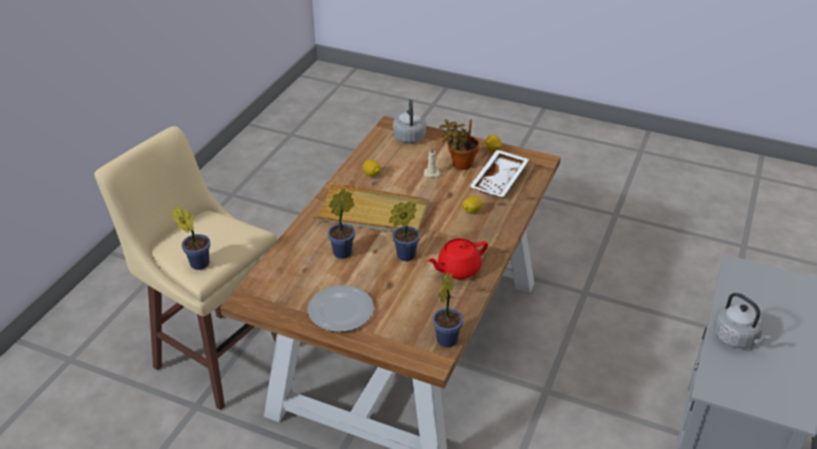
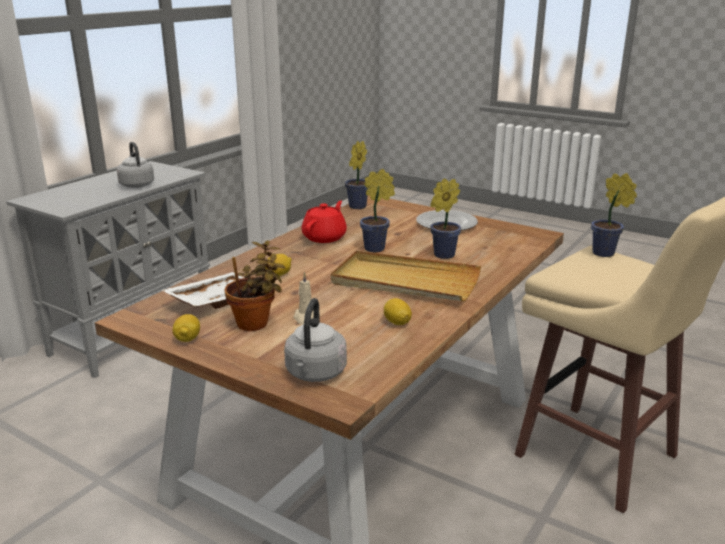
camera: 170 degrees left, 15 degrees down
(457, 269) = (325, 237): red teapot -> red teapot turned 45 degrees counterclockwise

